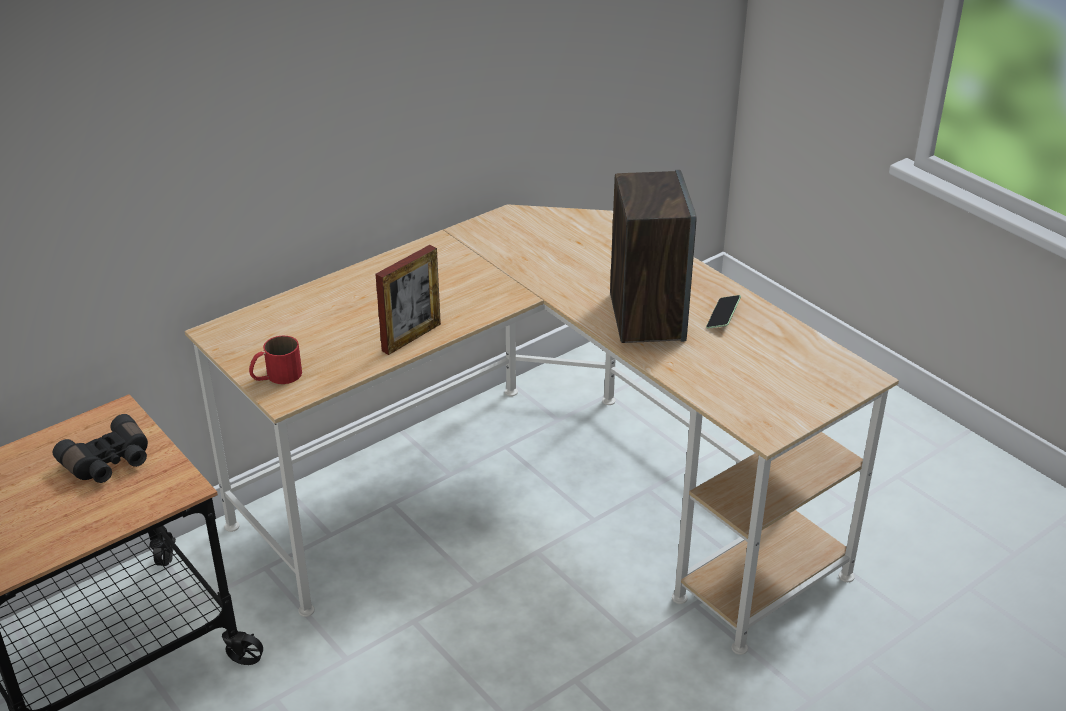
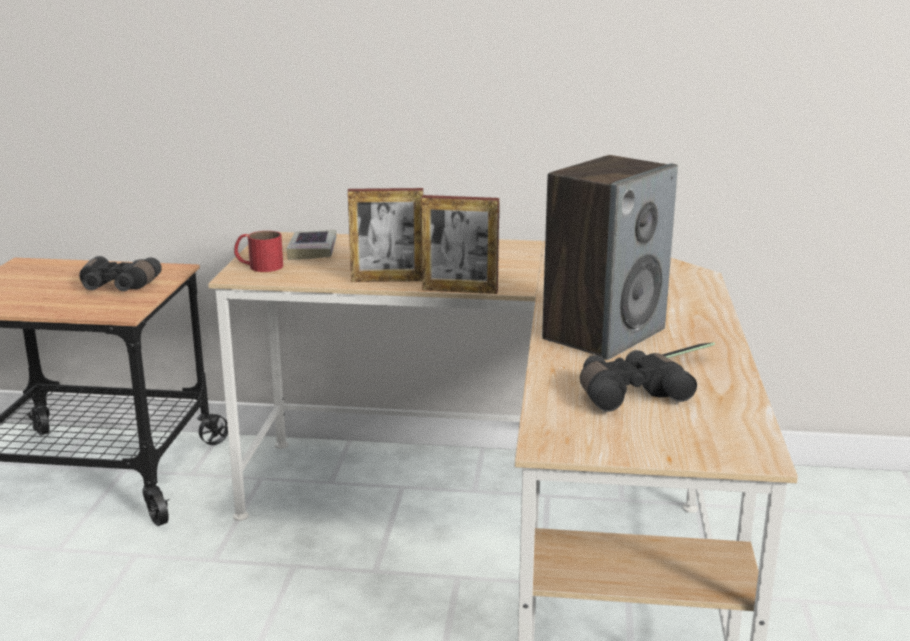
camera: 45 degrees right, 15 degrees down
(284, 333) = (312, 250): none -> book
(484, 321) = (460, 290): none -> picture frame
(740, 365) = (629, 394): none -> black binoculars

